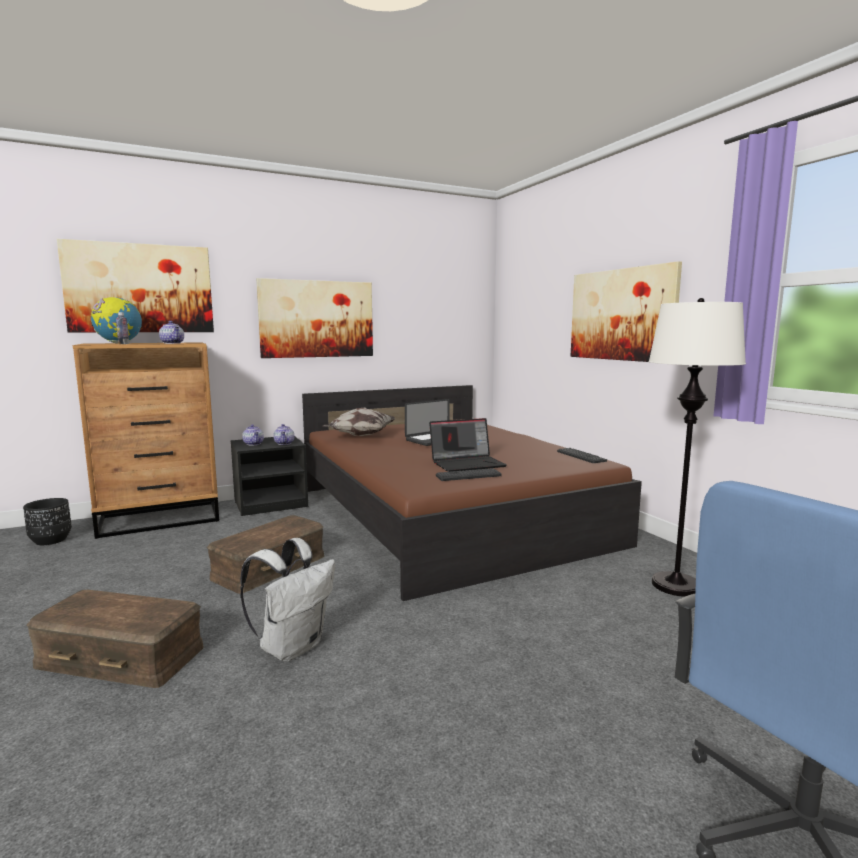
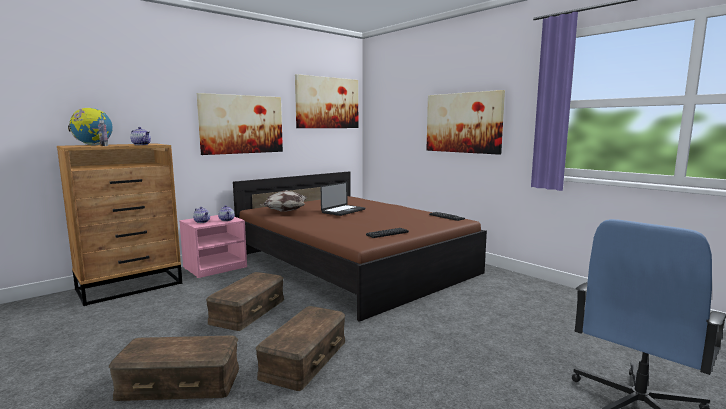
camera: 15 degrees left, 0 degrees up
(50, 540) = (42, 311): black planter -> none
(140, 288) = (104, 100): picture -> picture (327, 103)
(271, 503) = (215, 267): black nightstand -> pink nightstand
(292, 646) = (303, 358): white backpack -> brown storage box
(468, 463) = (379, 226): laptop -> none
(676, 585) = (518, 293): white floor lamp -> none

